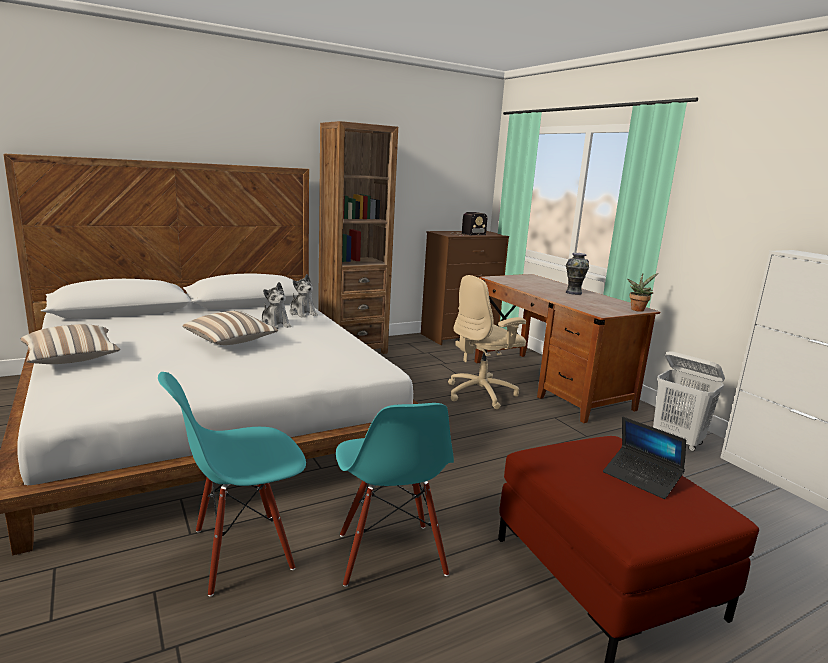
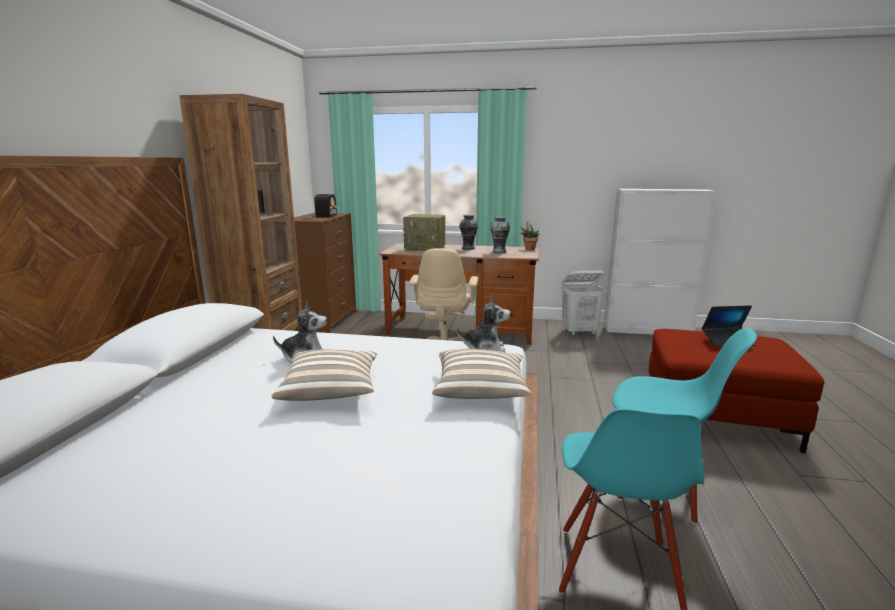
camera: 50 degrees left, 0 degrees up
(72, 360) = (223, 524): pillow -> pillow (480, 390)
(303, 313) = (287, 337): plush toy -> plush toy (484, 348)
(531, 283) = (426, 249): none -> radio
(590, 302) = (499, 251): none -> vase

